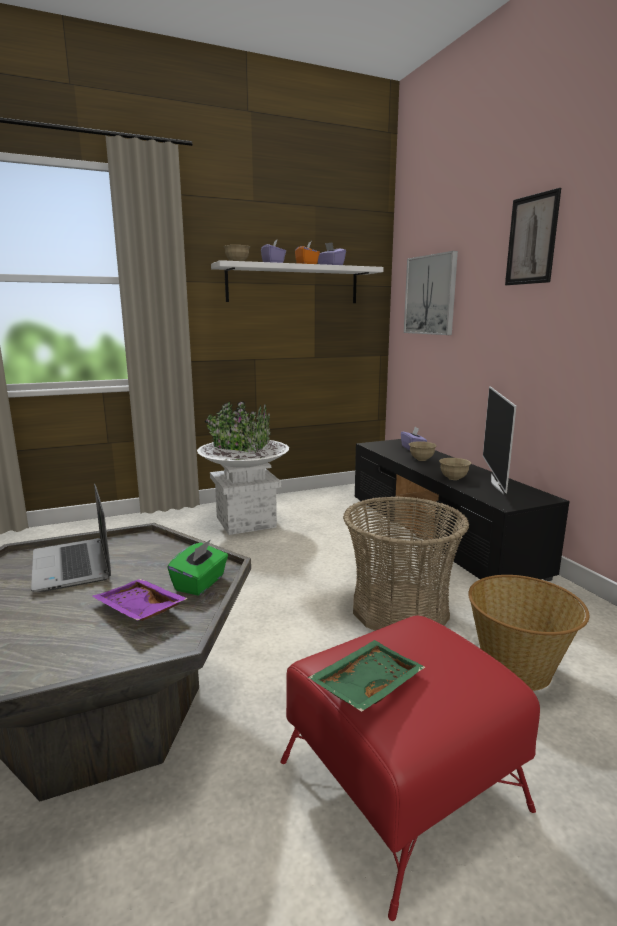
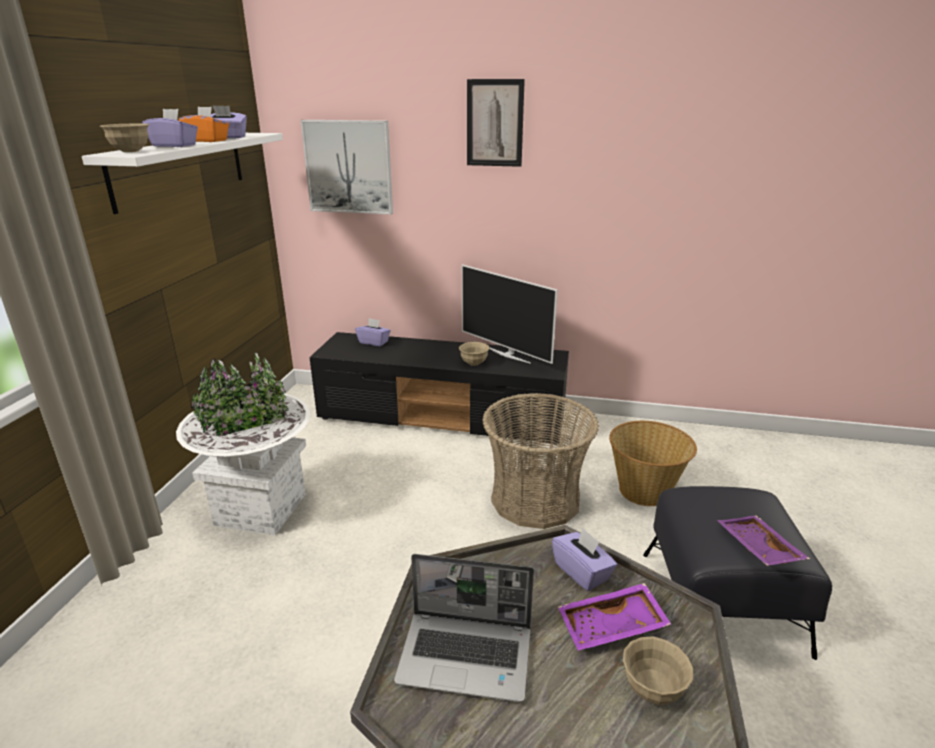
camera: 55 degrees left, 10 degrees up
(200, 583) = (582, 572): green tissue box -> purple tissue box
(366, 685) = (756, 548): green tray -> purple tray
(403, 784) = (722, 600): red ottoman -> black ottoman
(421, 459) = (409, 353): beige bowl -> beige bowl (652, 689)

